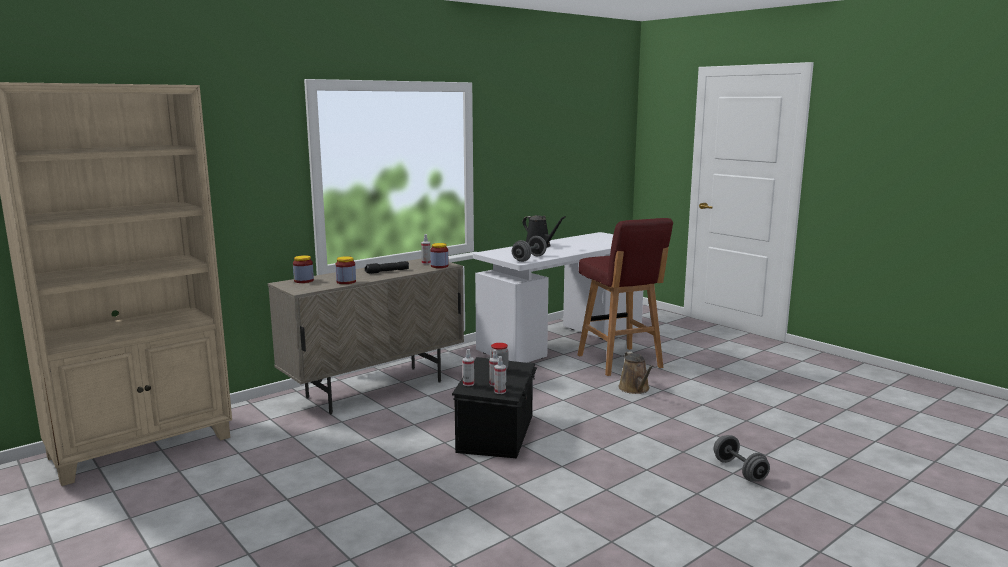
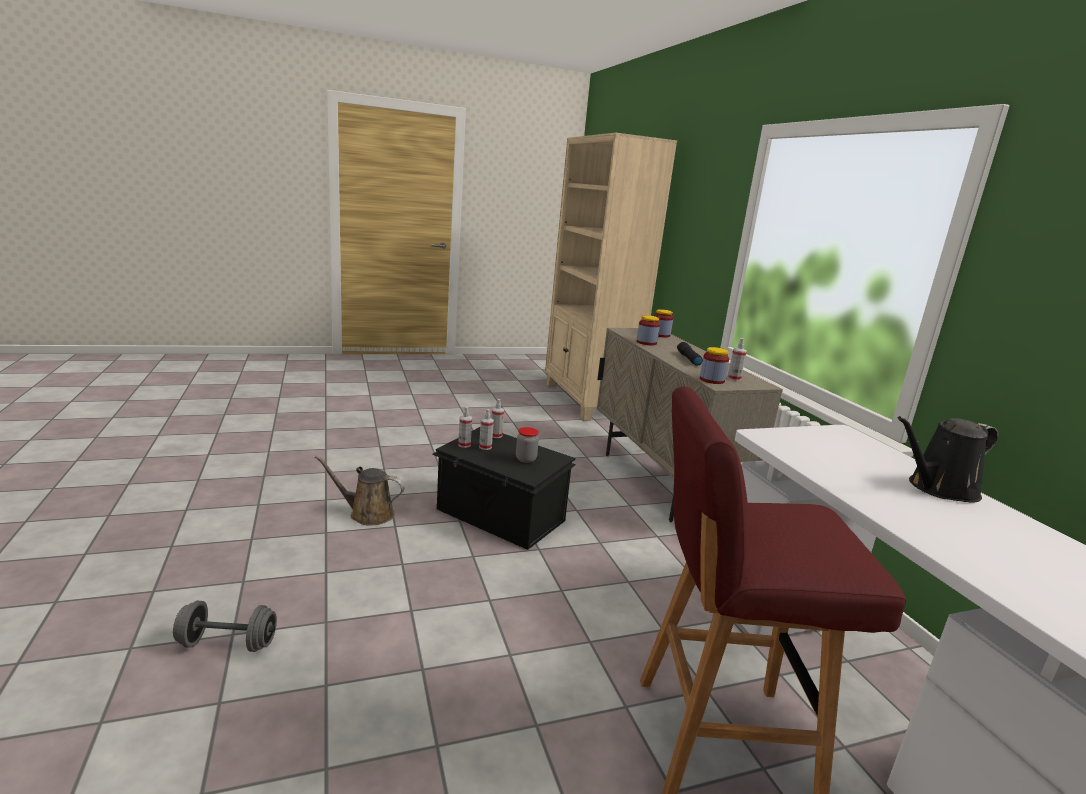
camera: 110 degrees right, 5 degrees up
(529, 258) = (789, 446): grey dumbbell -> none
(635, 389) = (560, 686): brown watering can -> brown watering can (367, 514)

